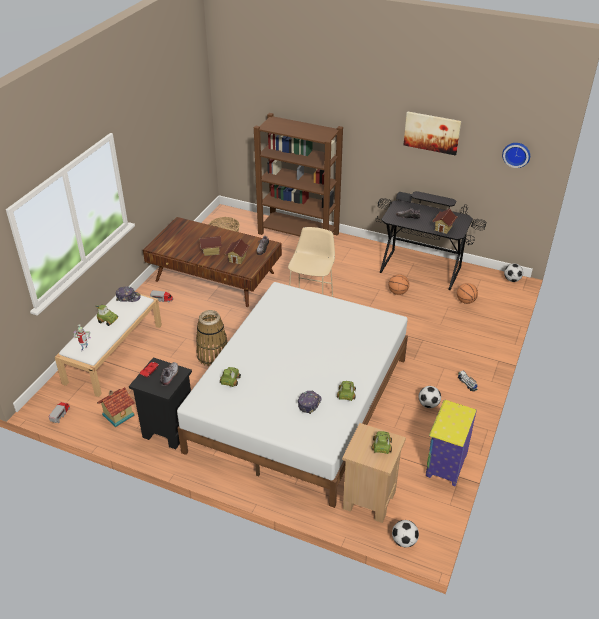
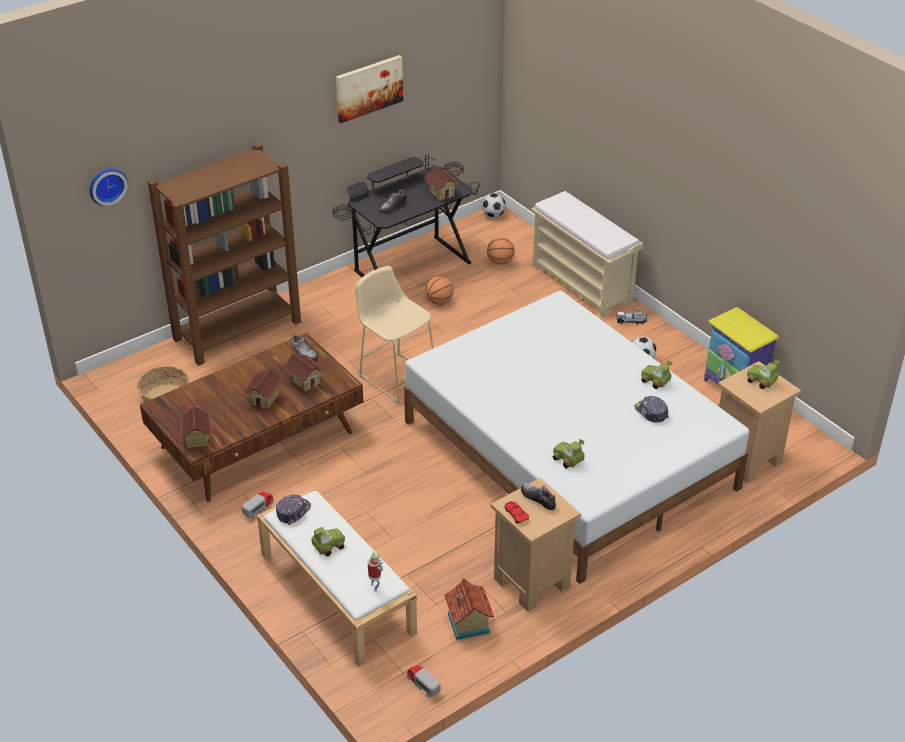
camera: 60 degrees left, 0 degrees up
(163, 243) = (197, 438): none -> toy house
(168, 429) = (530, 582): black nightstand -> beige nightstand
(213, 355) = (422, 497): basket -> none
(404, 541) = (812, 457): football -> none
(483, 346) = (582, 284): none -> beige bench
(516, 154) = (463, 62): wall clock -> wall clock (106, 185)

